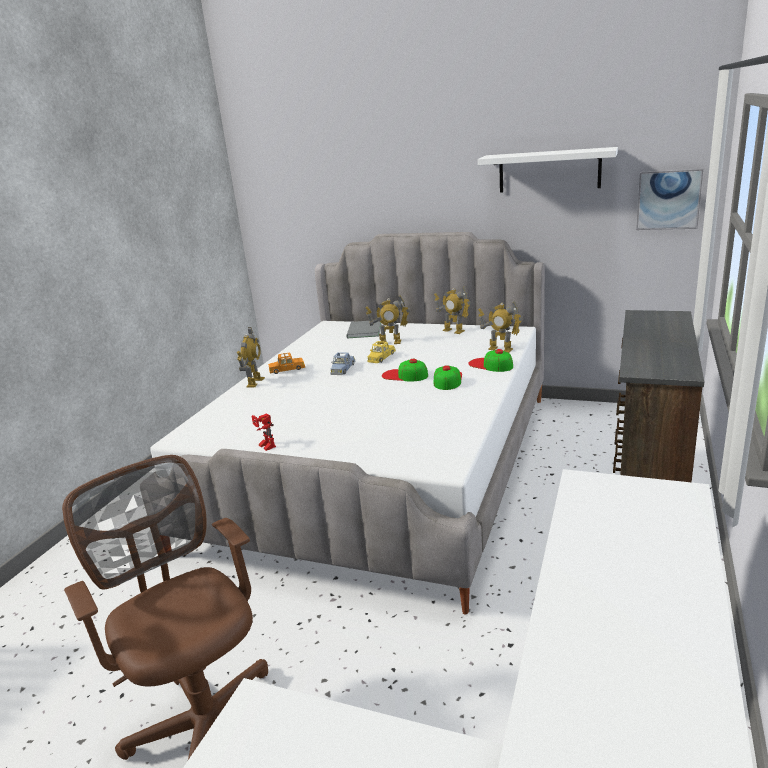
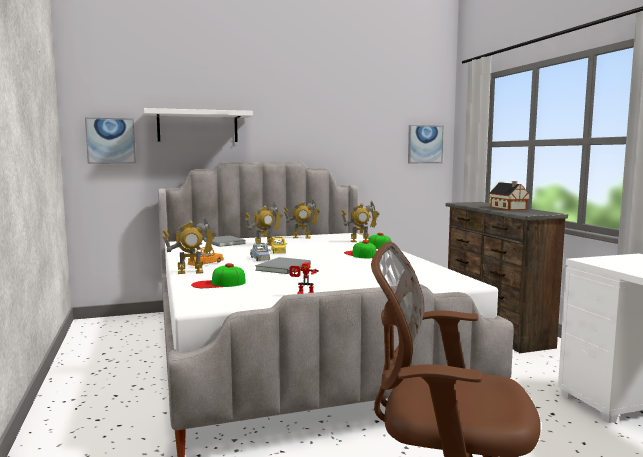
camera: 40 degrees left, 15 degrees down
(254, 382) = (190, 272): toy robot -> toy robot turned 105 degrees clockwise
(277, 212) = (111, 141): none -> picture
(336, 390) = (285, 267): none -> grey book
(404, 375) = (322, 256): cap -> cap (218, 283)
(549, 170) = (353, 120): white shelf -> white shelf (198, 126)
(663, 345) = (509, 208): none -> toy house

